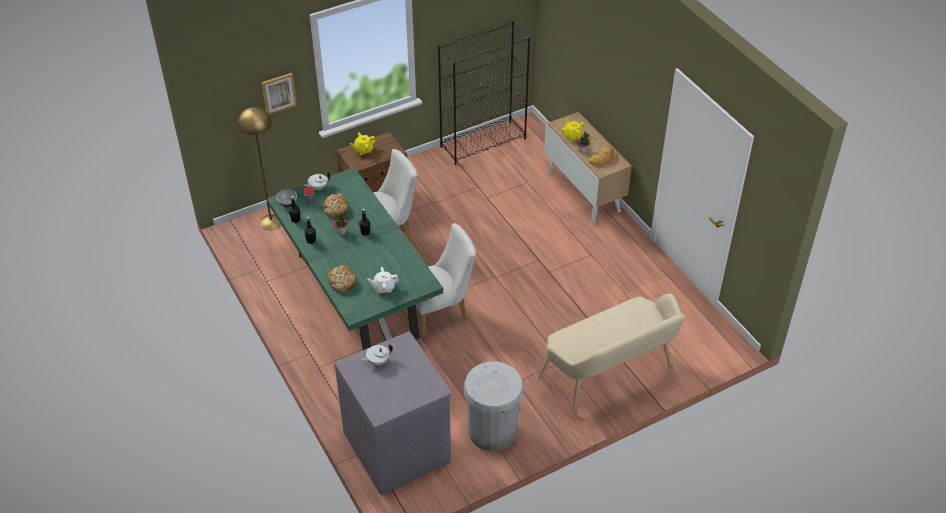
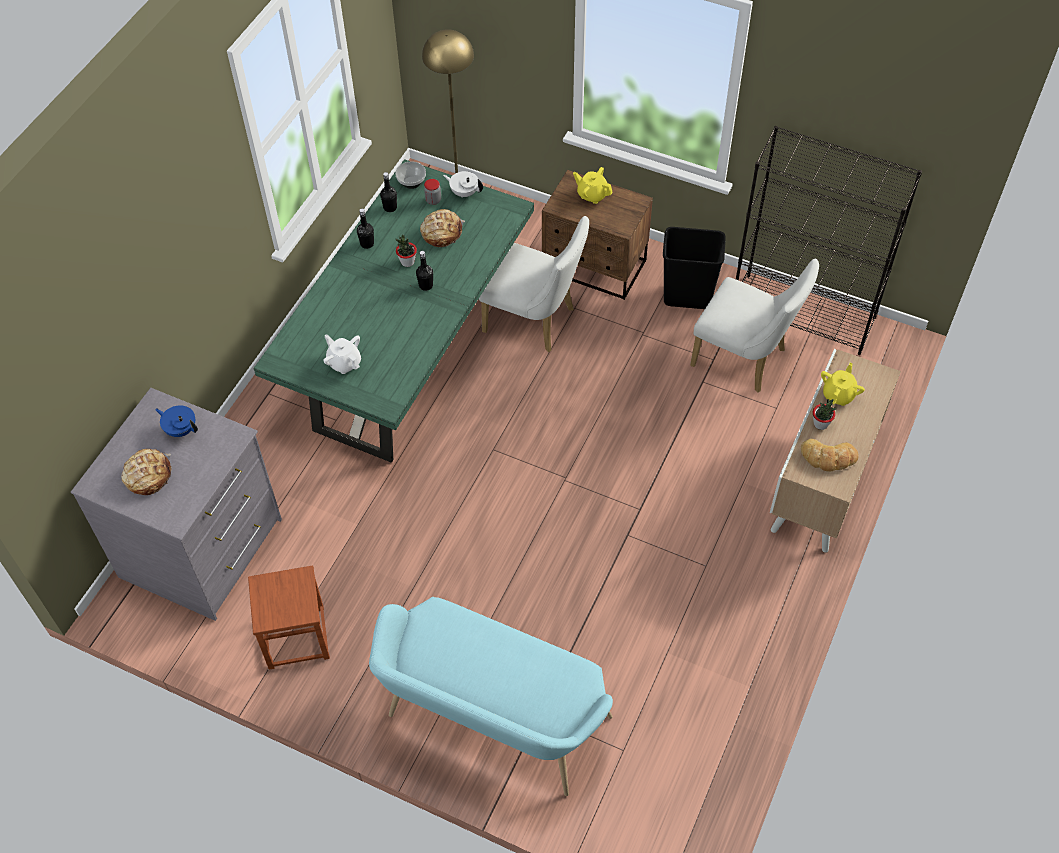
camera: 55 degrees right, 10 degrees up
(278, 93) = (514, 39): picture -> none
(342, 282) = (320, 316): bread -> bread (148, 475)
(377, 361) = (181, 429): white teapot -> blue teapot
(431, 174) = (688, 296): none -> black trash can
(441, 312) = (453, 458): white chair -> white chair (745, 360)
(492, 431) = (296, 636): white trash can -> brown stool
(610, 377) = (492, 723): beige bench -> turquoise bench

